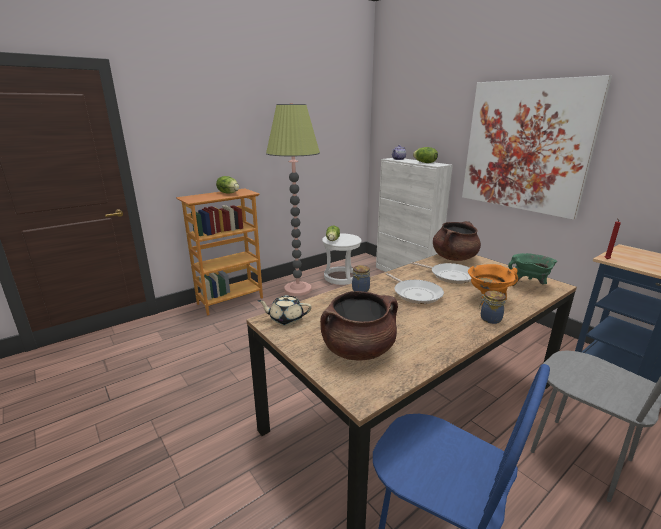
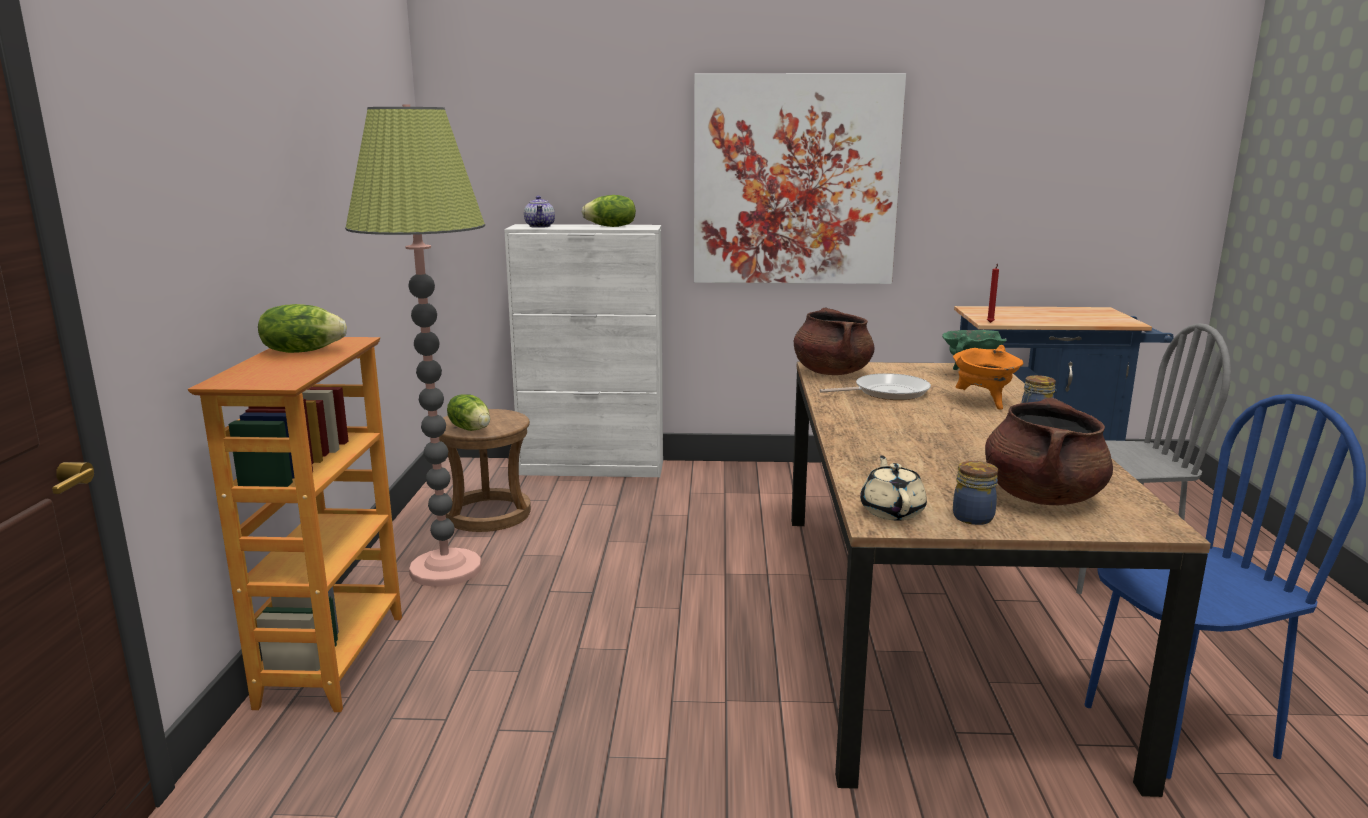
camera: 50 degrees left, 5 degrees down
(286, 319) = (892, 511): beige teapot -> beige teapot turned 135 degrees clockwise
(341, 277) = (488, 514): white stool -> brown stool
(361, 289) = (855, 443): jar -> jar (972, 517)
(416, 294) = (916, 423): frying pan -> none

